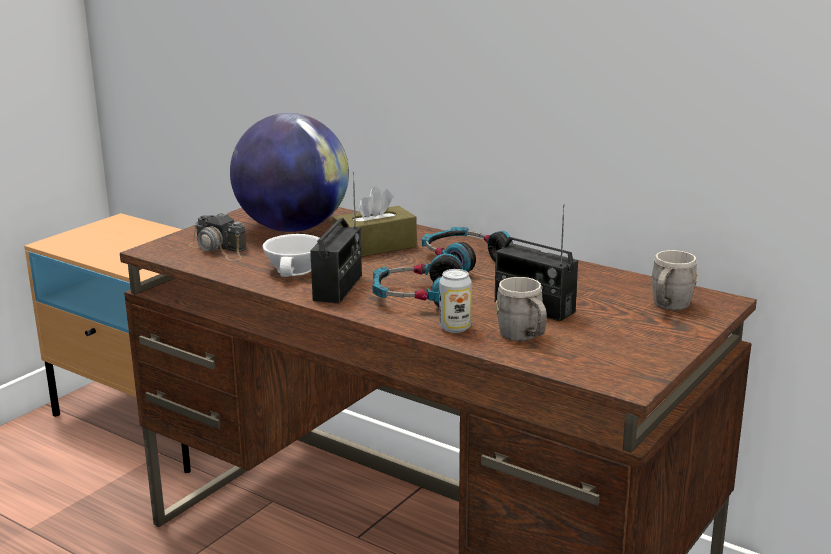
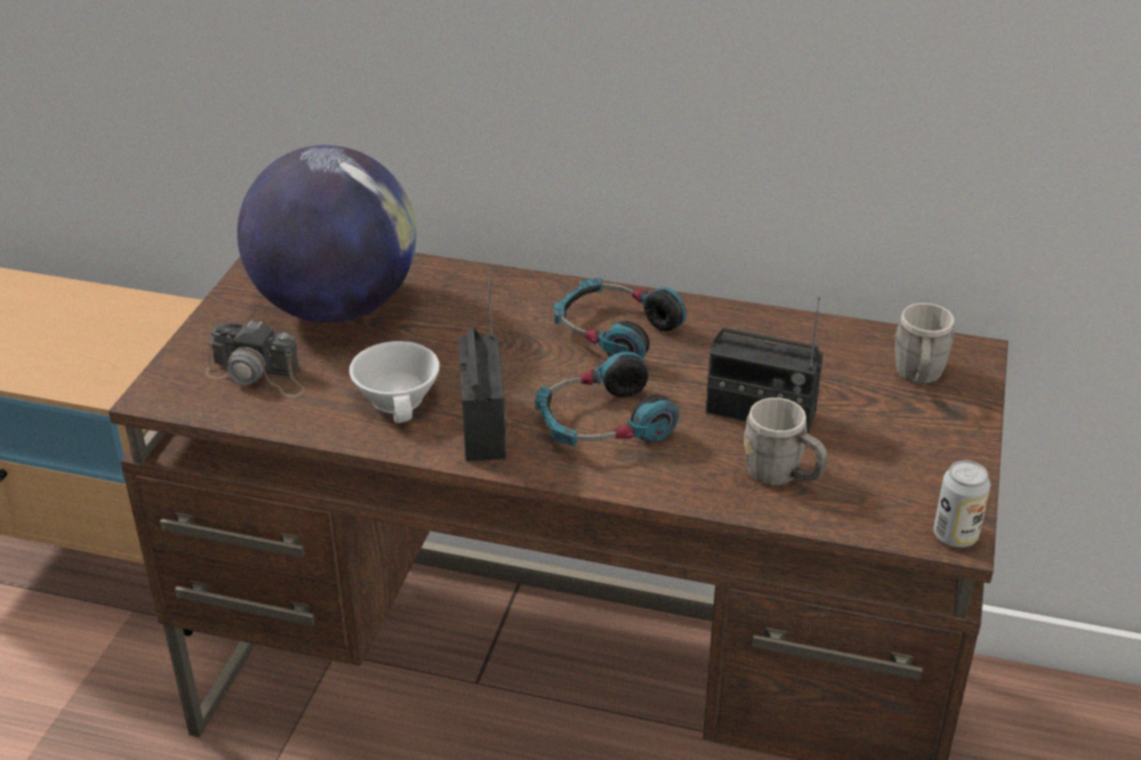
camera: 20 degrees left, 15 degrees up
(375, 247) = (478, 328): brown tissue box -> none
(455, 328) = (686, 476): can -> can (955, 535)

